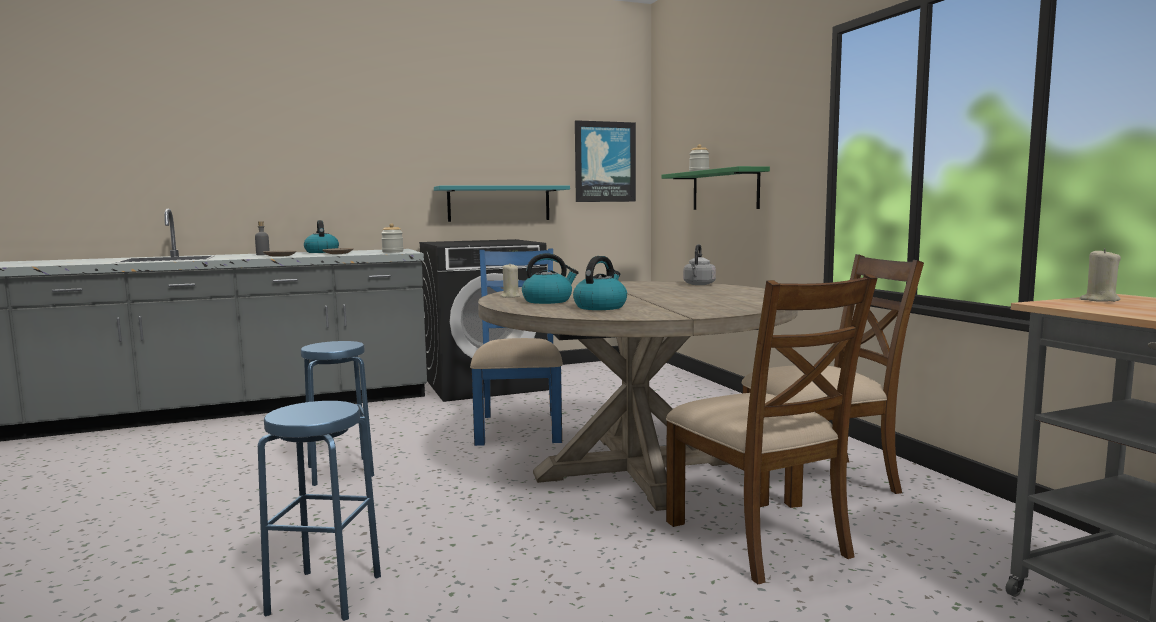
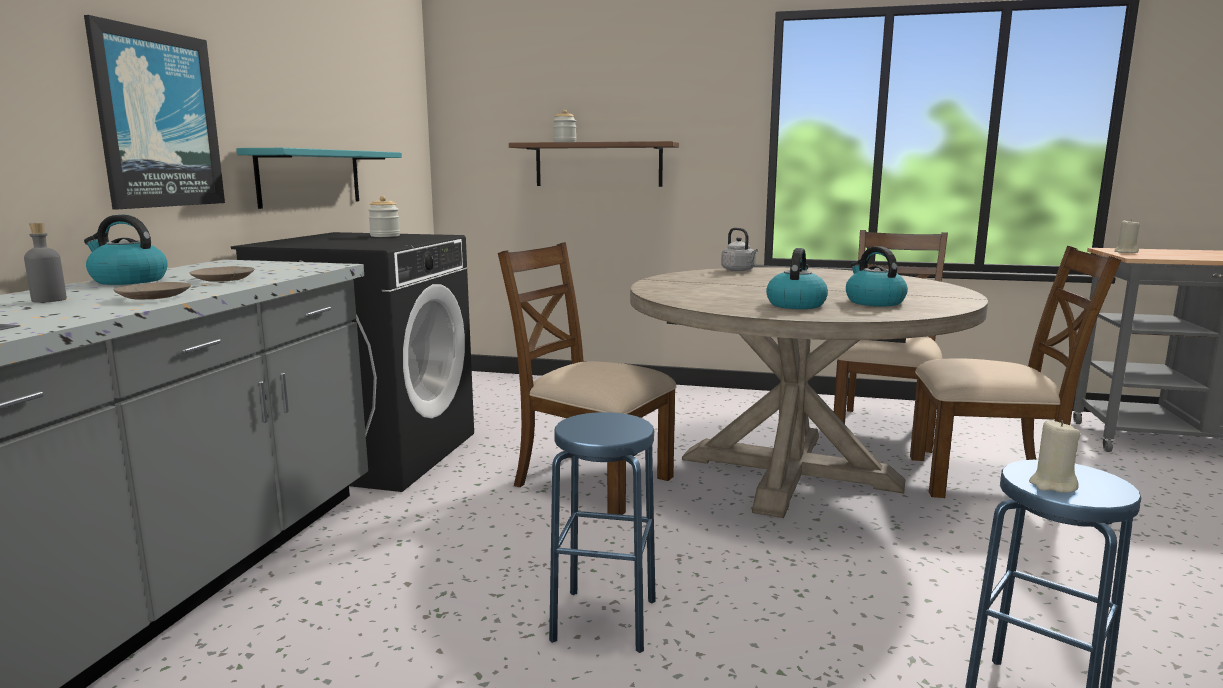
camera: 55 degrees left, 5 degrees up
(392, 252) = (288, 267): jar -> jar (385, 236)
(510, 296) = (730, 307): beige candle -> beige candle (1052, 485)
(519, 428) = (591, 481): blue chair -> brown chair
(604, 162) = (397, 120): picture -> picture (158, 119)
(725, 190) = (598, 164): green shelf -> brown shelf

